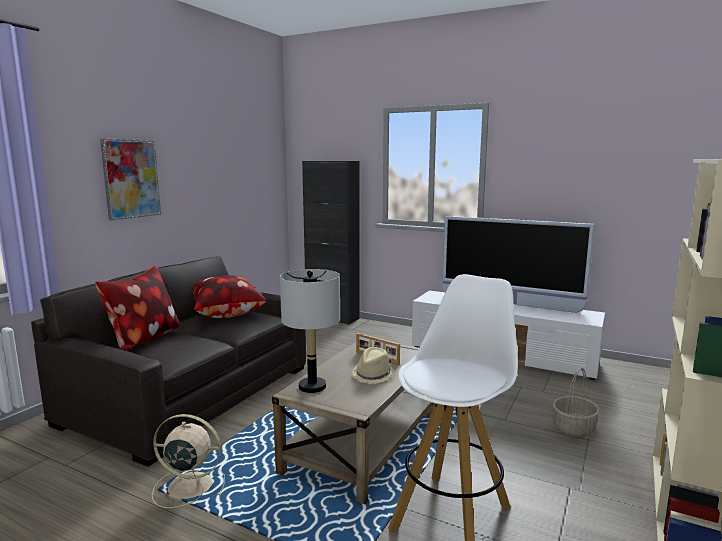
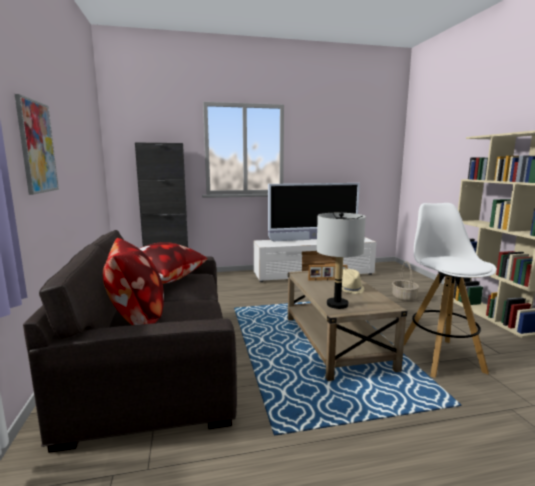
camera: 40 degrees left, 0 degrees up
(188, 486) = (289, 419): beige fan -> none

